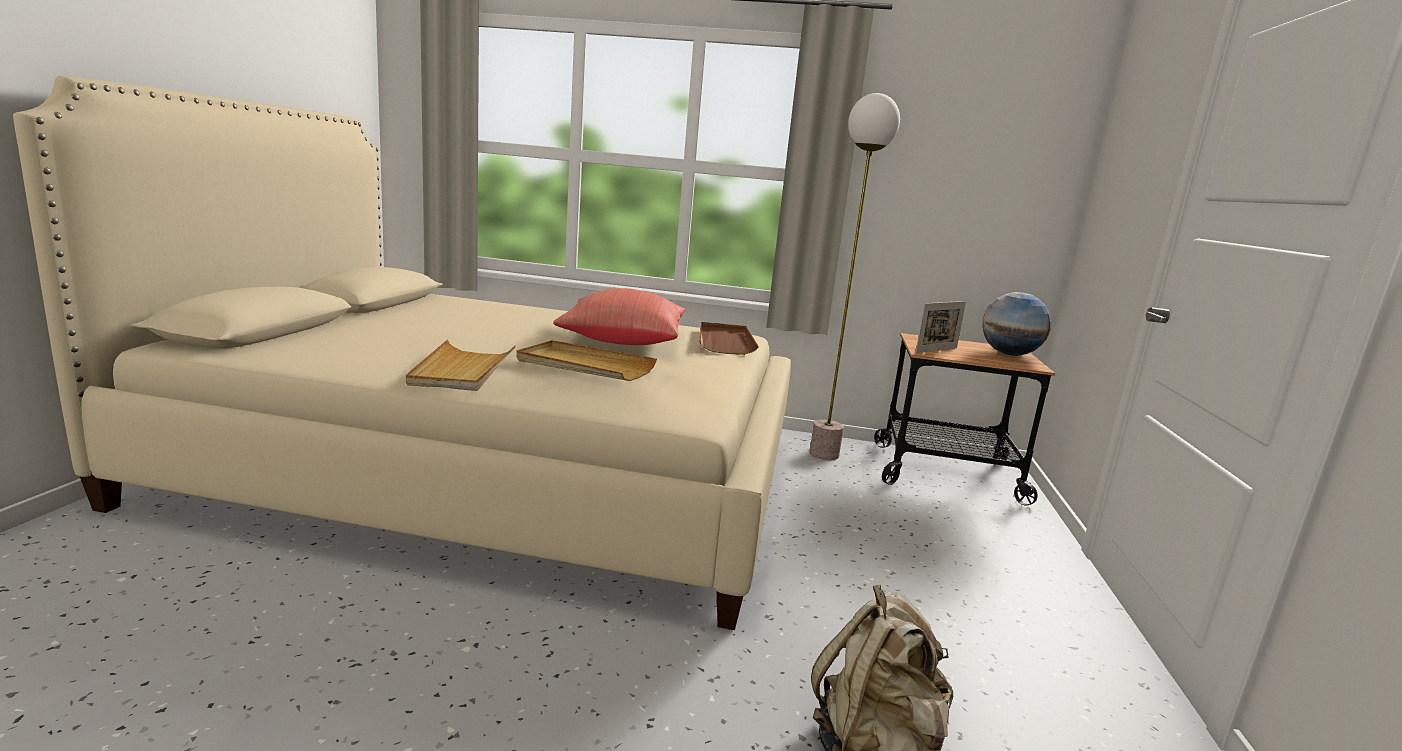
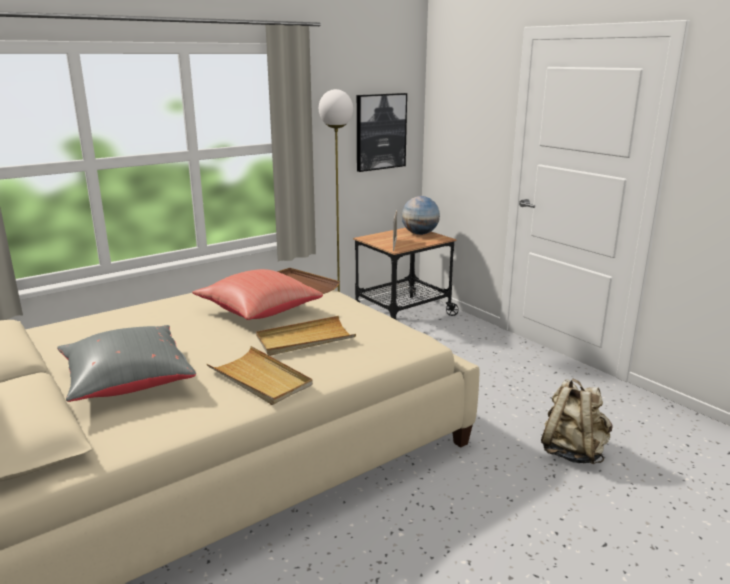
camera: 45 degrees left, 5 degrees up
(389, 335) = (127, 383): none -> grey pillow
(989, 184) = (380, 131): none -> picture

